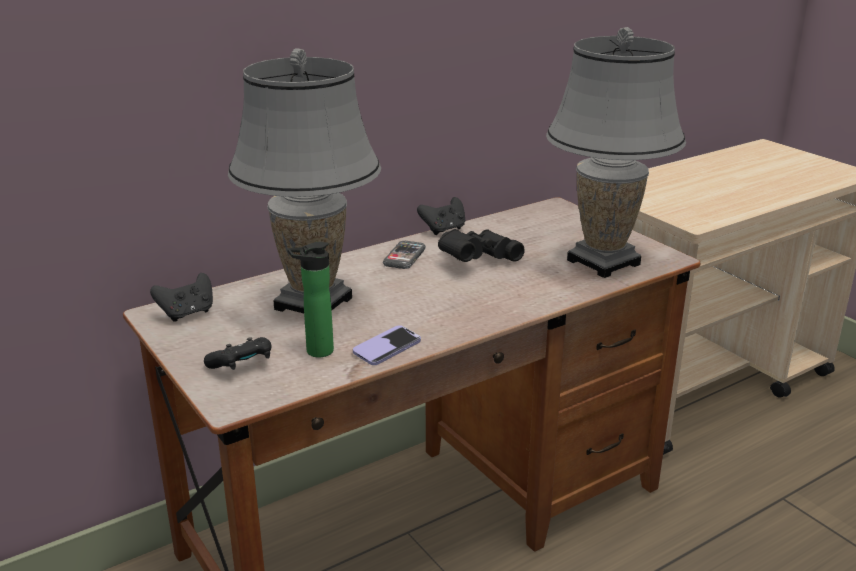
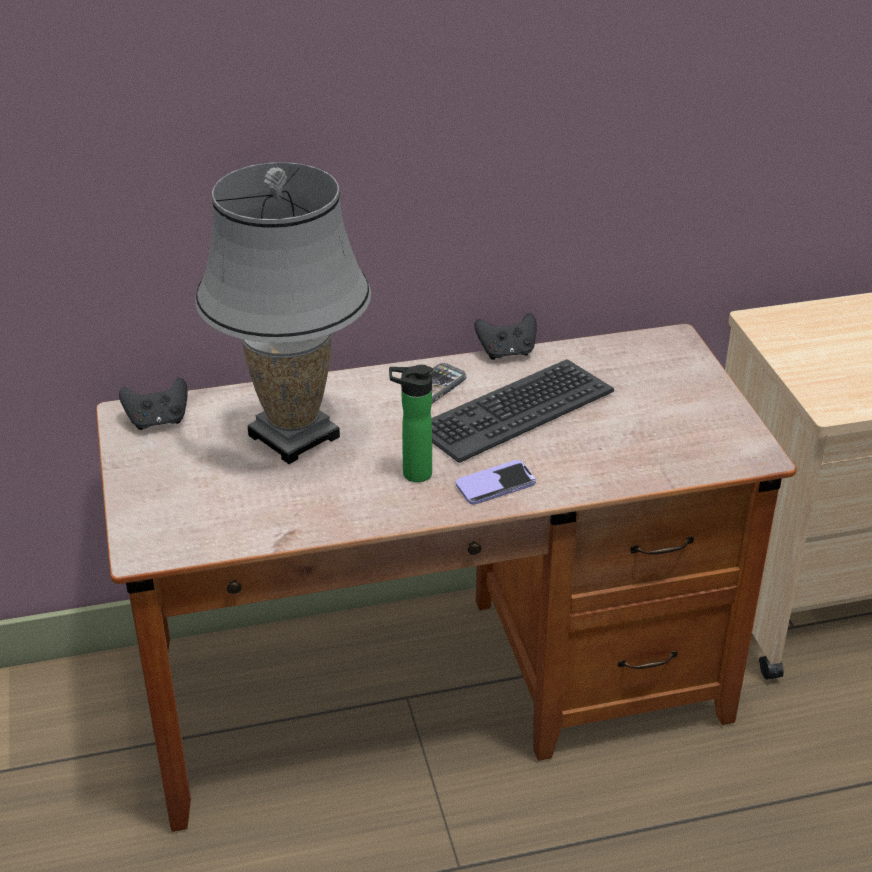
camera: 20 degrees right, 10 degrees up
(242, 366) = (177, 505): black game controller -> none
(315, 352) = (259, 504): bottle -> bottle (412, 474)
(387, 347) = (336, 515): phone -> phone (495, 484)
(476, 260) = (514, 410): black binoculars -> keyboard
(604, 262) = (668, 445): grey table lamp -> none

